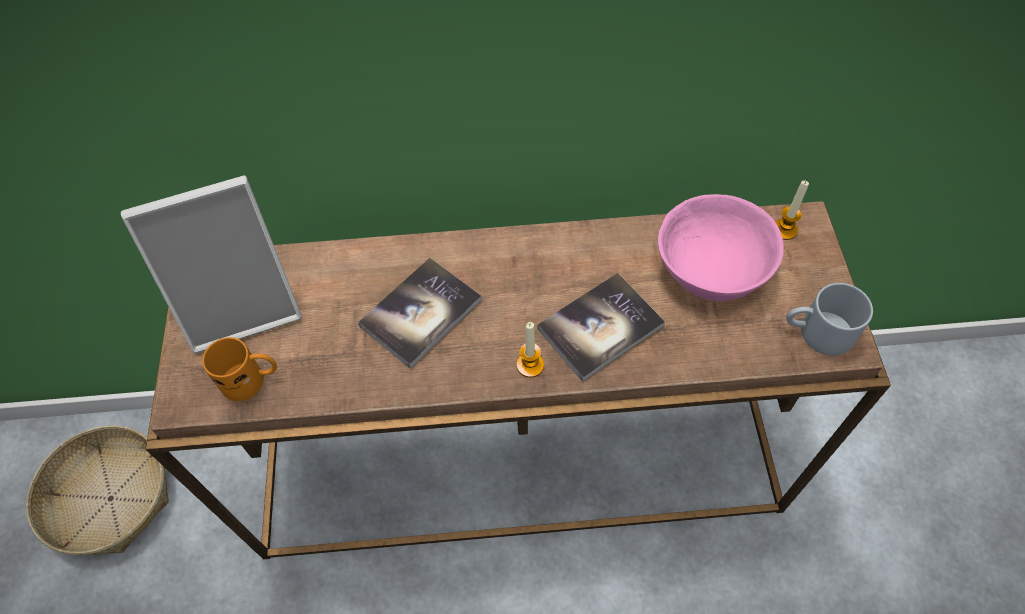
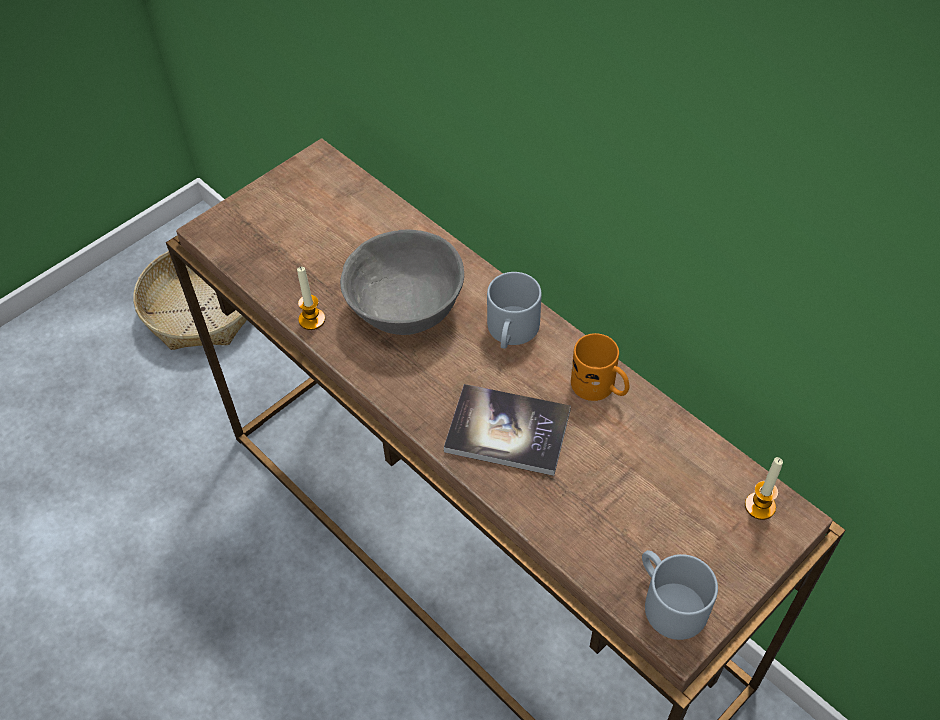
camera: 50 degrees right, 5 degrees down
(242, 304) = (312, 202): picture frame -> none
(251, 379) = (258, 252): orange mug -> orange mug (600, 388)
(421, 313) = (405, 307): book -> grey bowl
(514, 263) = (512, 332): none -> grey mug
(530, 365) = (426, 407): candle -> candle (312, 319)
(711, 269) = (651, 475): pink bowl -> none

